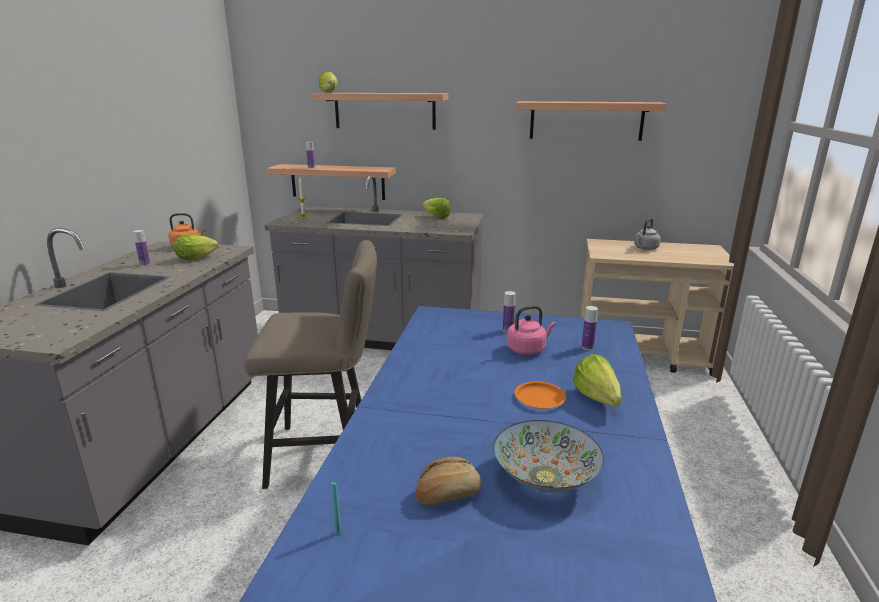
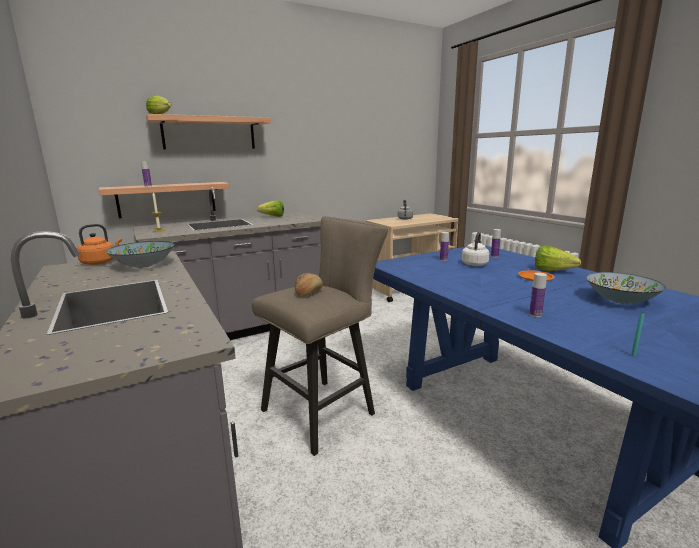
camera: 40 degrees left, 5 degrees down
(145, 264) = (92, 280): bottle -> bottle (535, 315)
(198, 258) = (143, 265): lettuce -> bowl
(448, 494) = (616, 321): bread -> bread (308, 292)
(528, 349) = (475, 264): pink kettle -> white kettle
(586, 120) = (356, 140): shelf -> none

